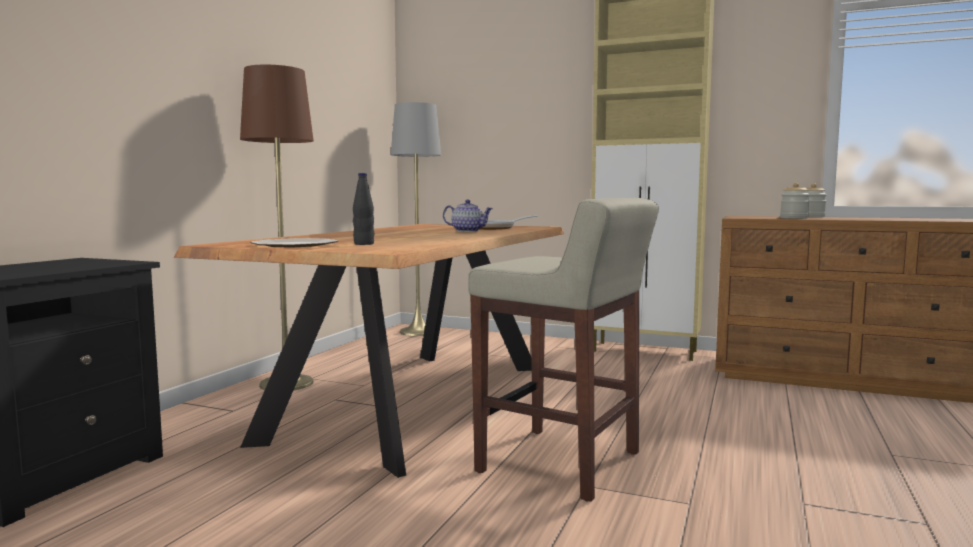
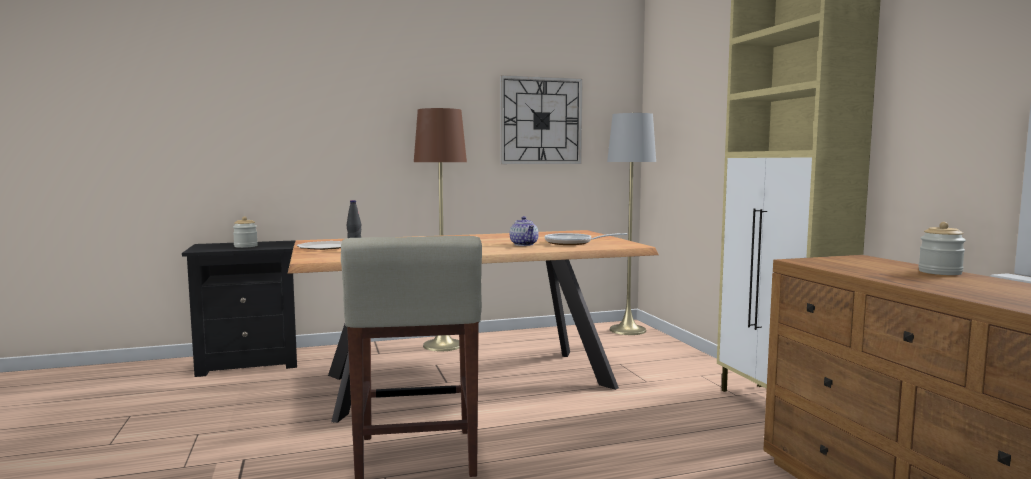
camera: 50 degrees right, 0 degrees up
(330, 102) = (541, 121): none -> wall clock
(794, 218) = (862, 271): jar -> jar (245, 246)

